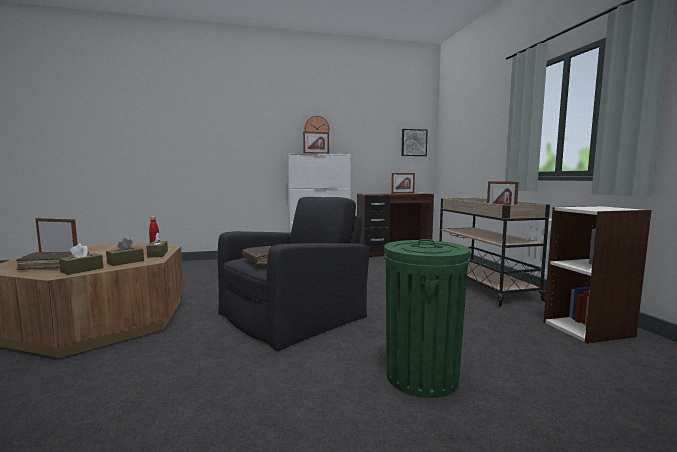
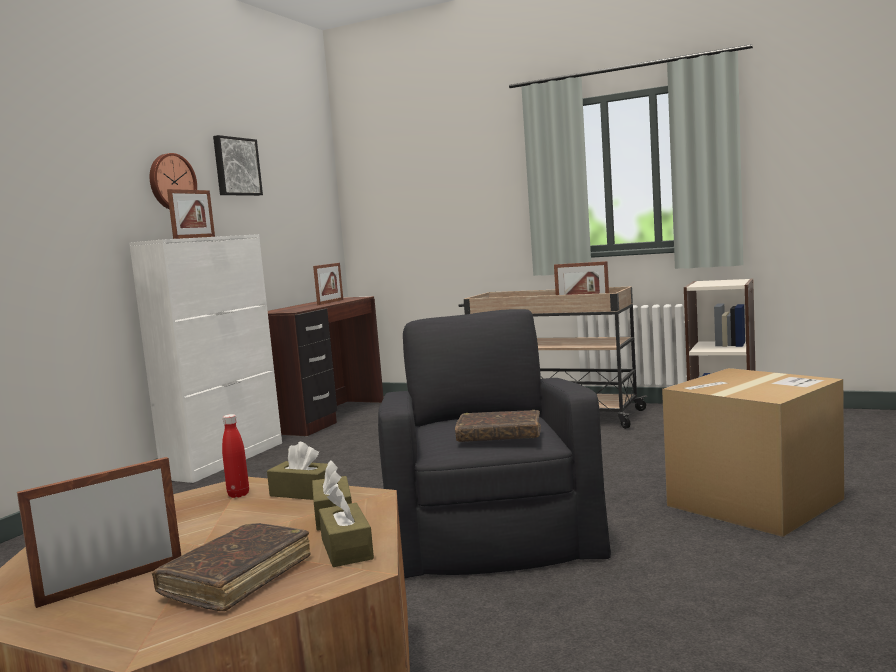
camera: 50 degrees left, 0 degrees up
(413, 142) = (313, 207): picture -> picture (236, 167)
(422, 376) = (754, 502): green trash can -> cardboard box

